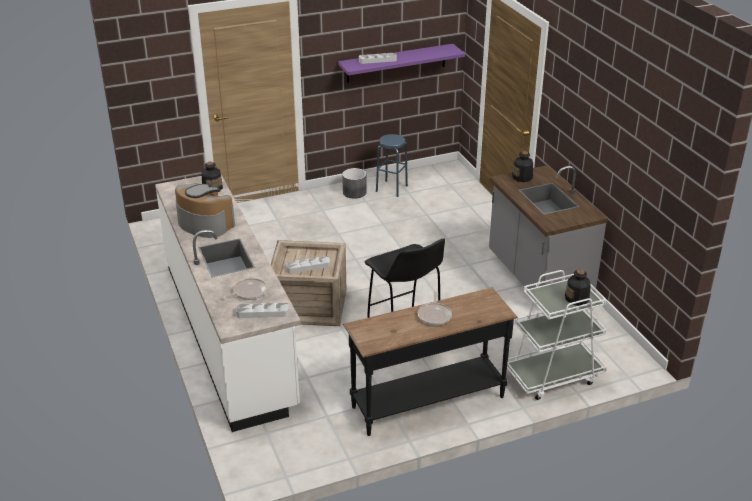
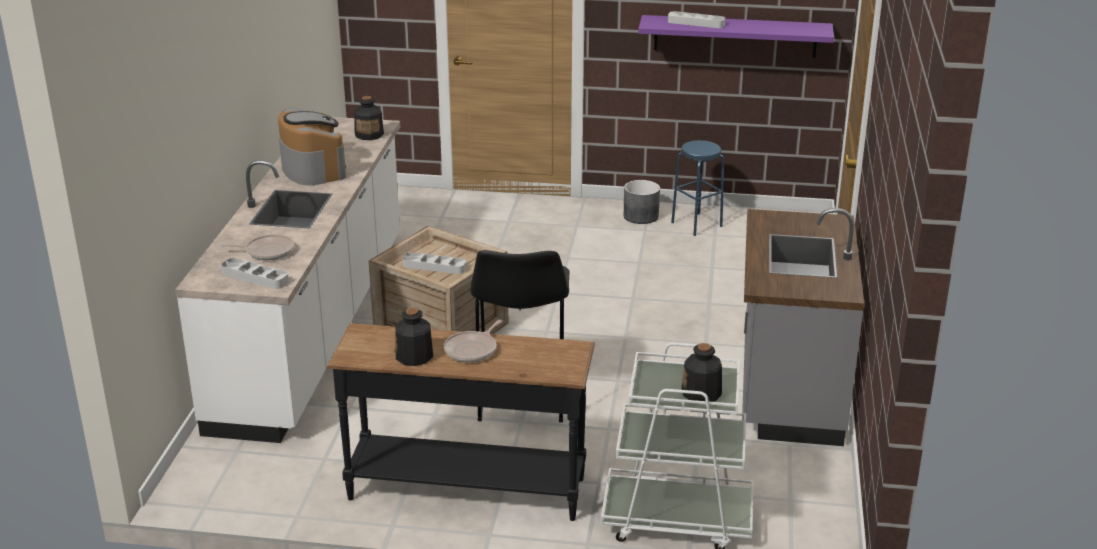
camera: 30 degrees right, 5 degrees down
(522, 177) = (795, 221): bottle -> bottle (414, 356)

